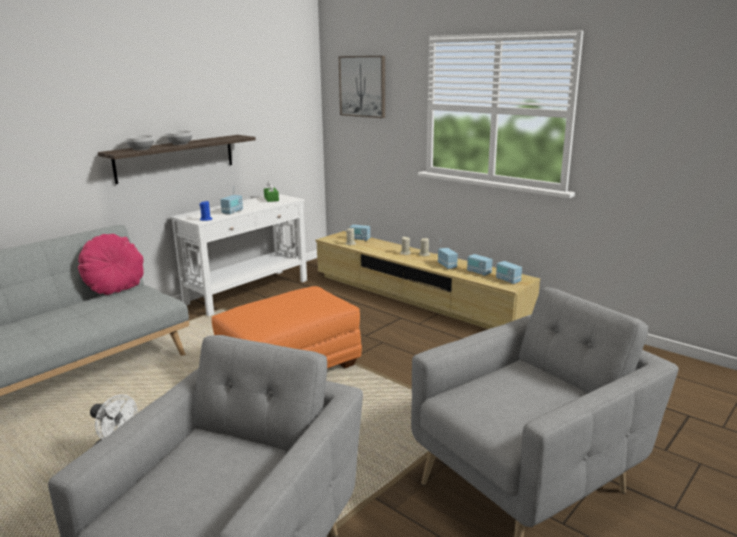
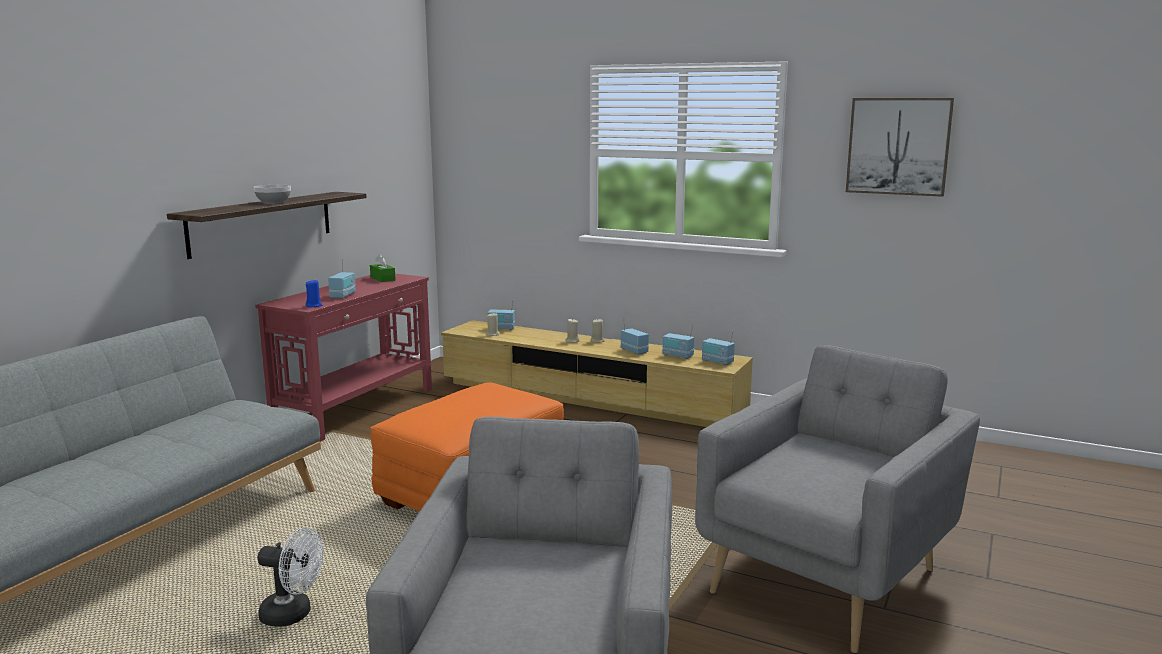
camera: 15 degrees left, 5 degrees down
(115, 290) = (204, 408): pink pillow -> none
(141, 149) = (228, 209): bowl -> none
(248, 292) = (357, 409): white console table -> red console table
(363, 86) = (495, 128): picture -> picture (898, 146)

